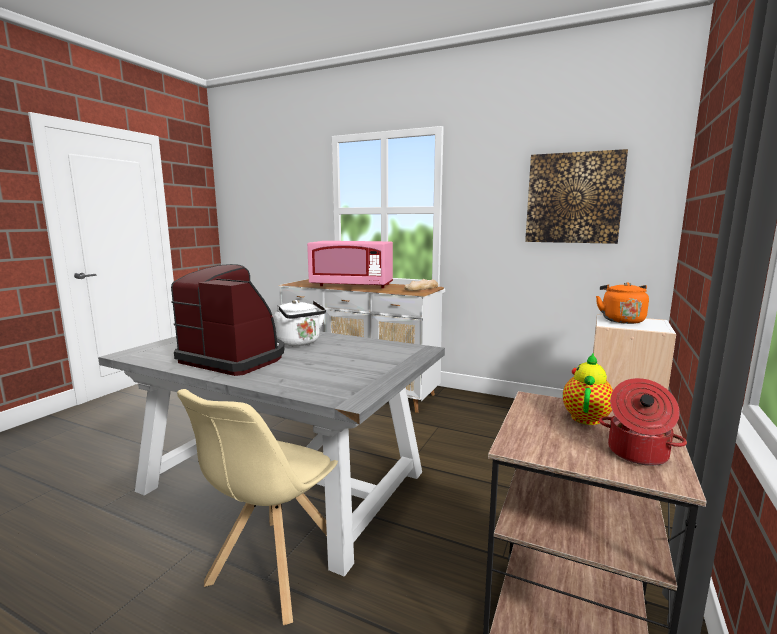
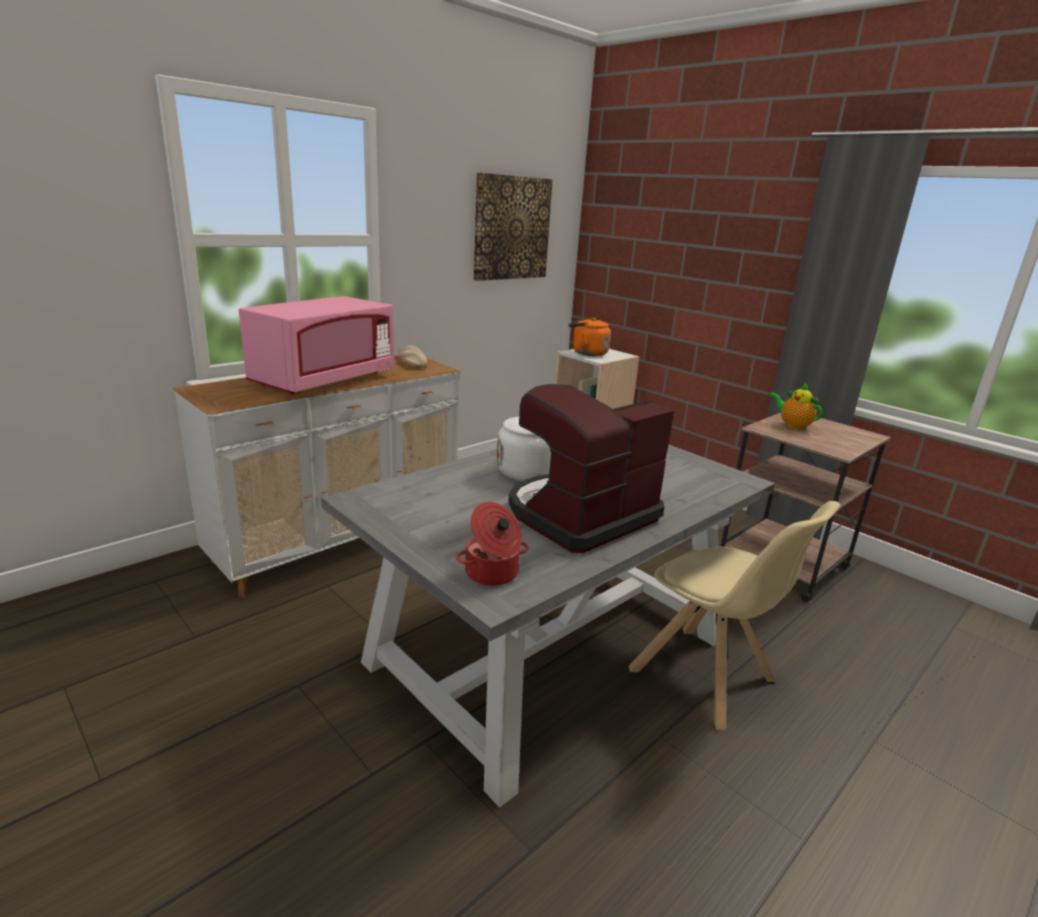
camera: 70 degrees left, 10 degrees up
(637, 453) = (844, 431): cooking pot -> cooking pot (492, 574)

